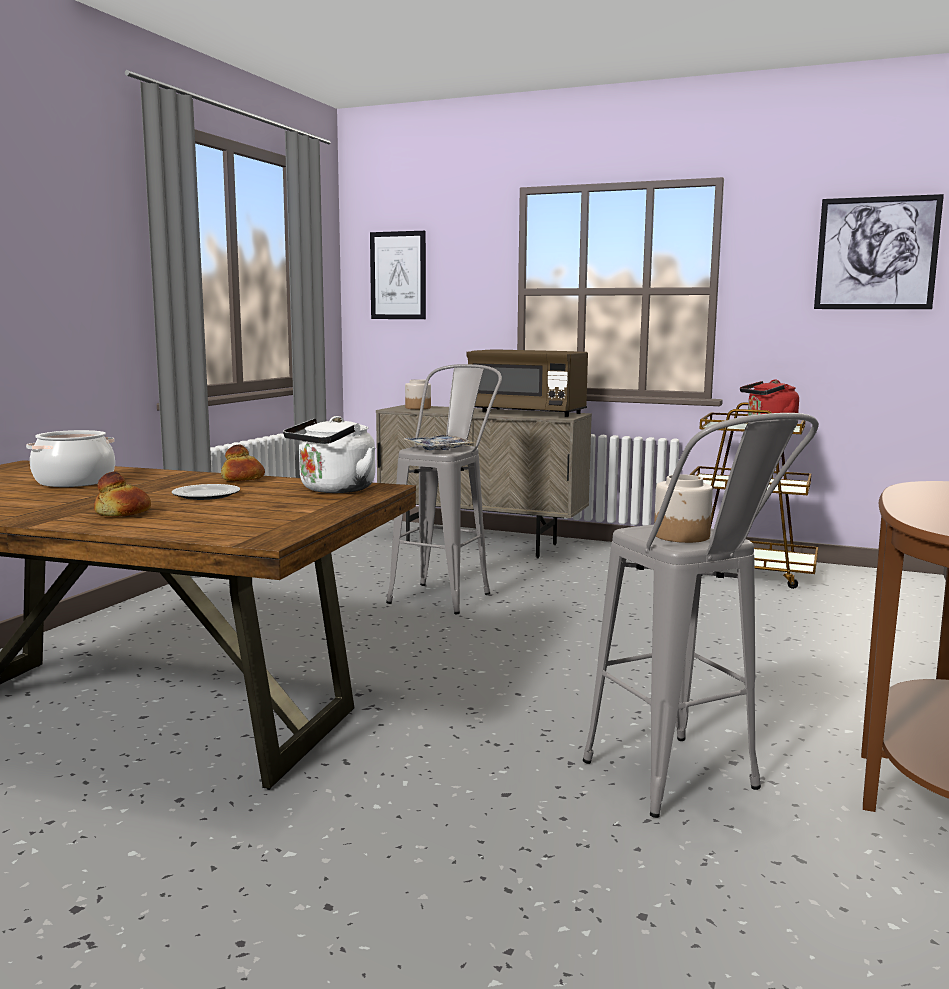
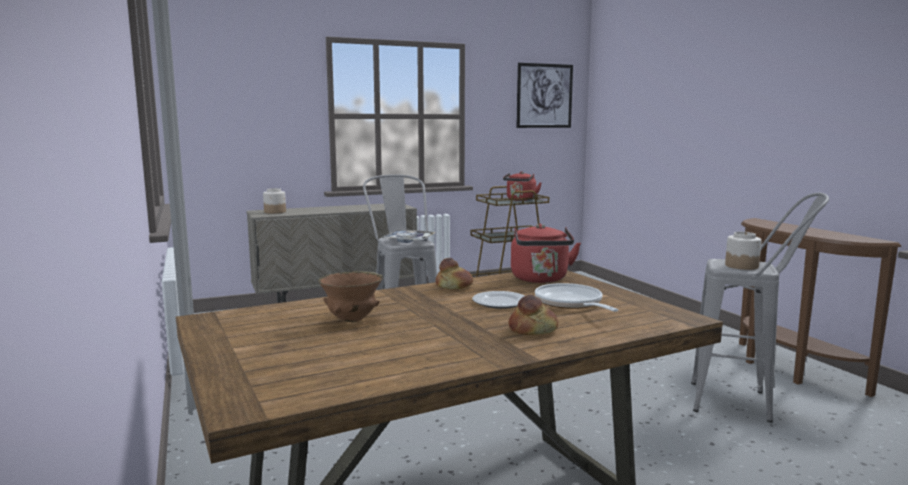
camera: 45 degrees left, 0 degrees up
(74, 482) = (352, 320): cooking pot -> brown bowl
(247, 508) = (571, 303): none -> frying pan
(334, 490) = (540, 279): white kettle -> red kettle
(398, 275) = (218, 101): picture -> none
(526, 413) = (366, 207): brown microwave -> none

